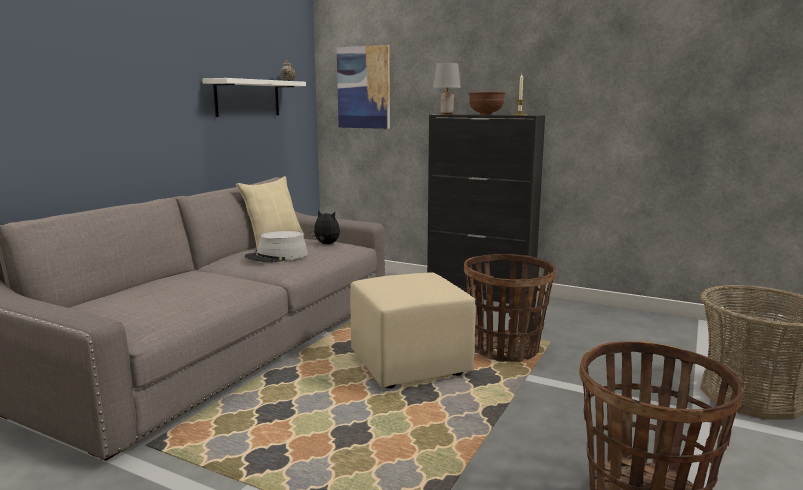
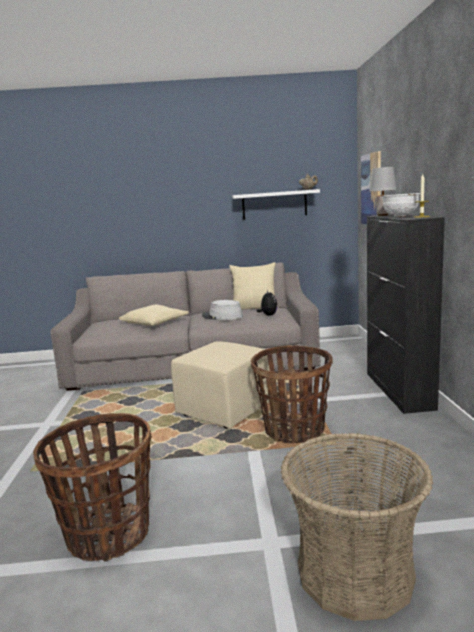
camera: 60 degrees right, 0 degrees up
(201, 285) = (154, 323): none -> beige pillow
(485, 114) = (400, 216): brown bowl -> white bowl

